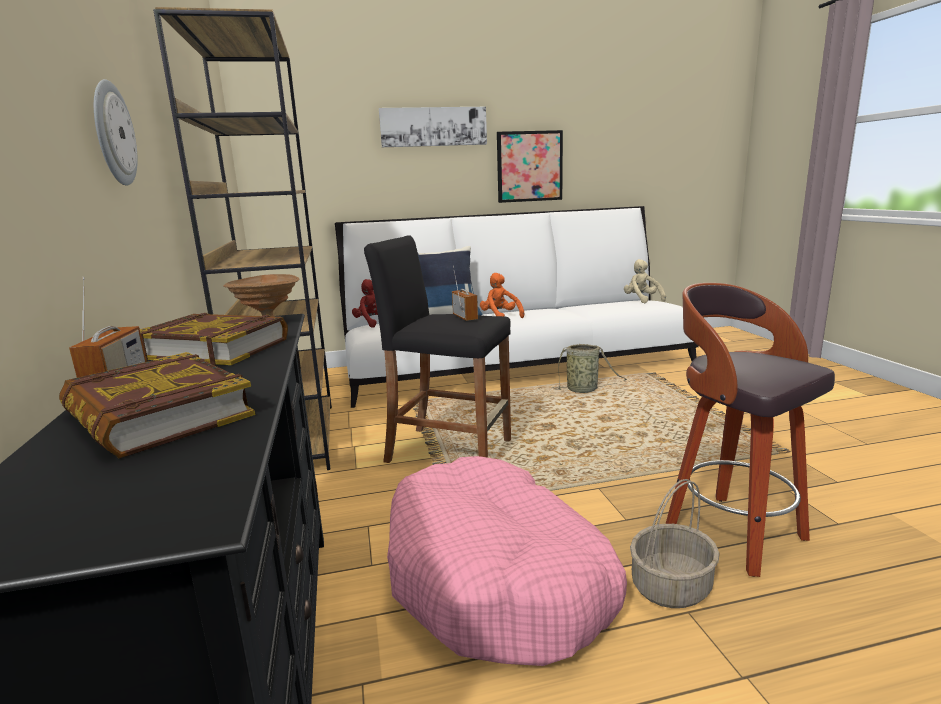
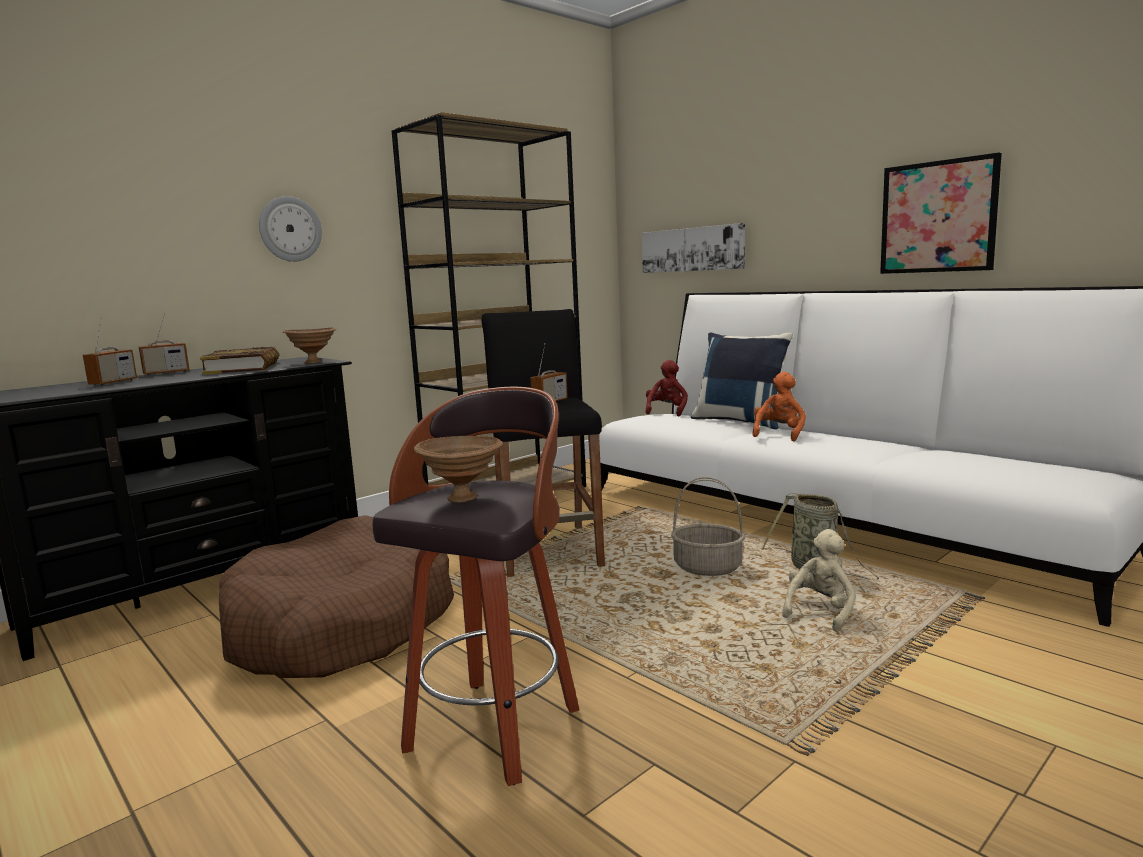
camera: 60 degrees right, 5 degrees down
(157, 415) = (113, 382): book -> radio
(433, 127) = (801, 172): picture -> picture (692, 249)
(497, 578) = (343, 624): pink dog bed -> brown dog bed
(641, 300) = (1057, 466): beige plush toy -> beige plush toy (820, 611)
(671, 586) = (365, 704): basket -> basket (708, 567)
(765, 365) = (462, 498): none -> brown bowl

